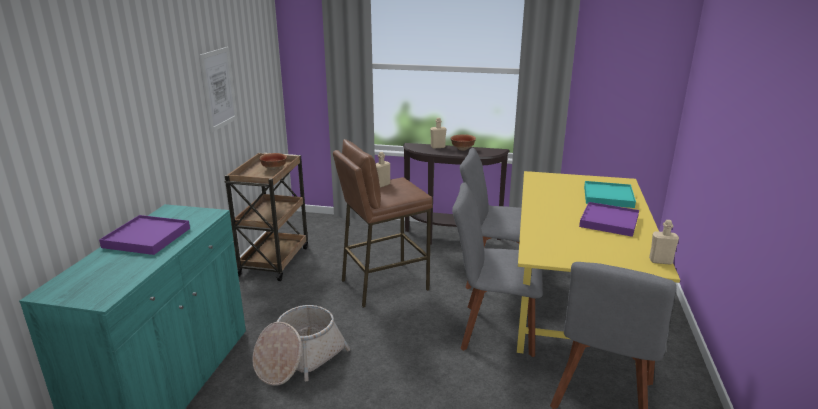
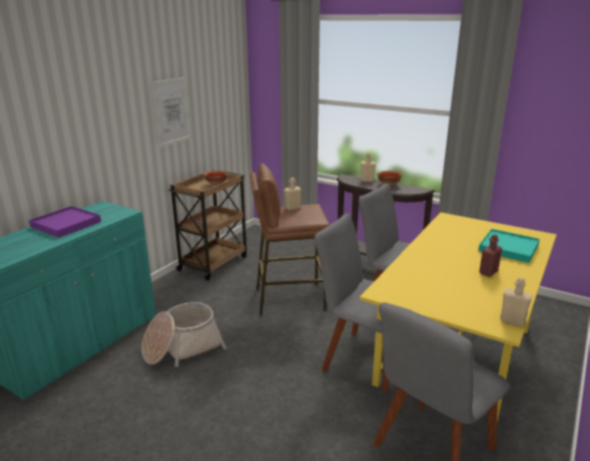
camera: 20 degrees right, 0 degrees up
(609, 221) = (488, 272): purple tray -> red bottle

